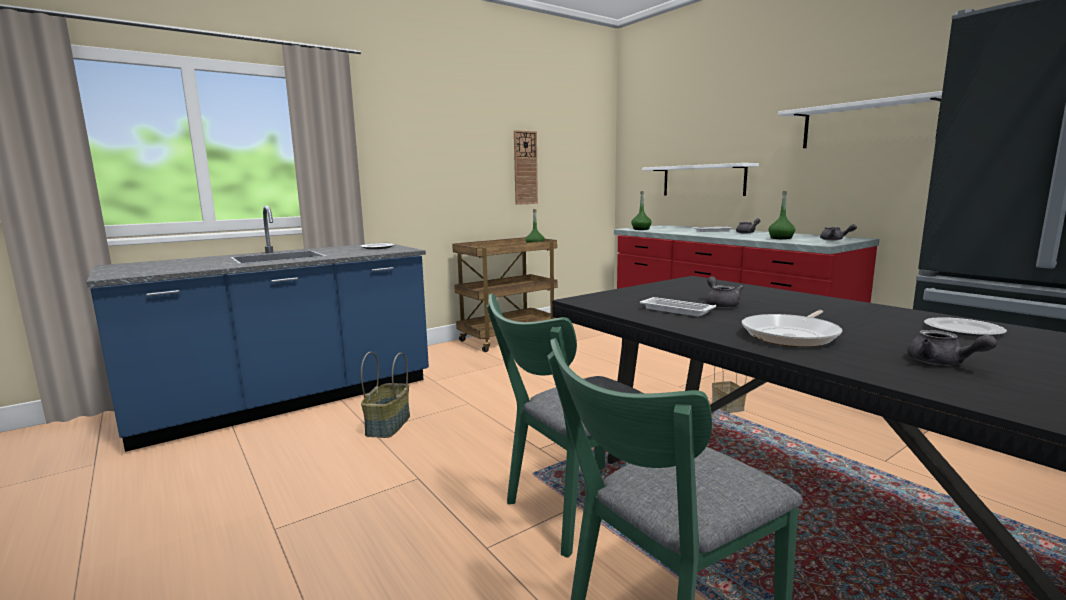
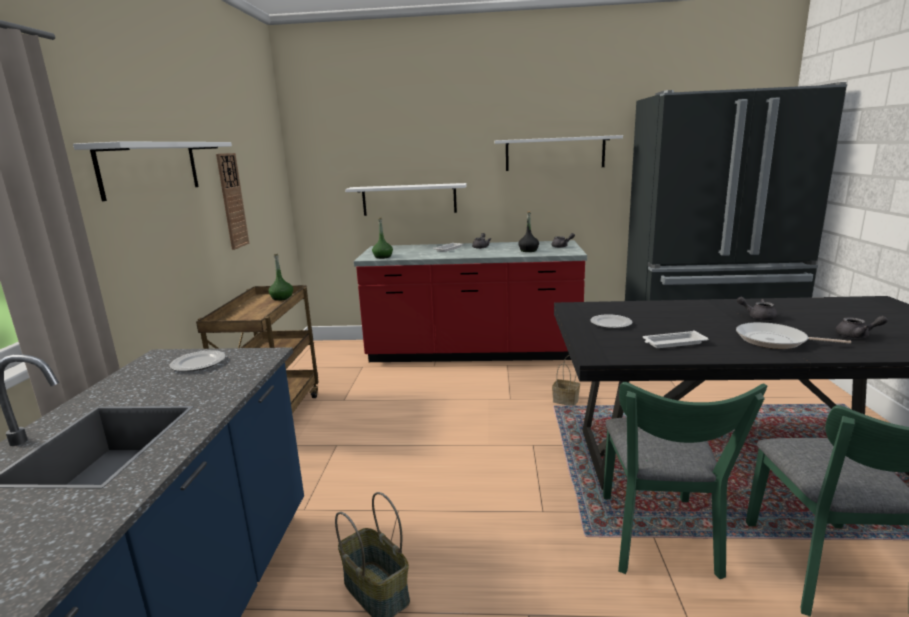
camera: 50 degrees left, 5 degrees up
(439, 134) = (151, 168): none -> white shelf
(720, 304) = (669, 327): grey teapot -> grey teapot (758, 317)
(781, 238) = (528, 250): green bottle -> black bottle
(792, 335) = (775, 341): frying pan -> frying pan turned 120 degrees clockwise
(964, 330) = (791, 309): plate -> plate (611, 324)

